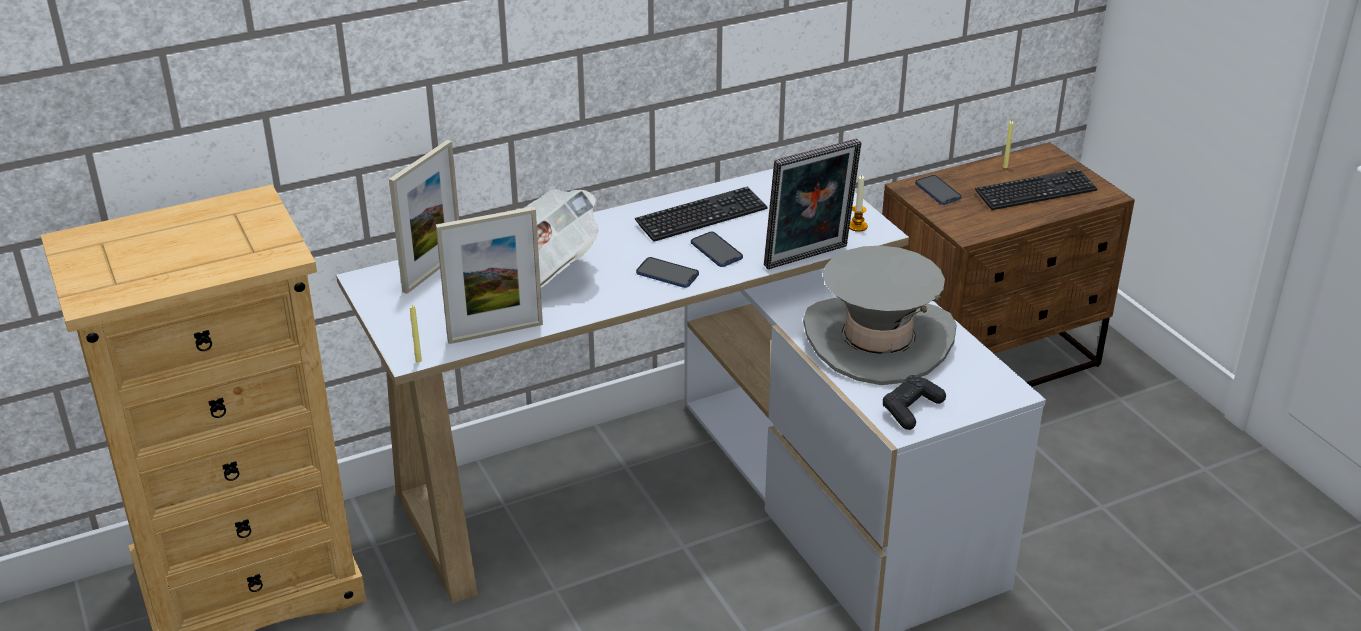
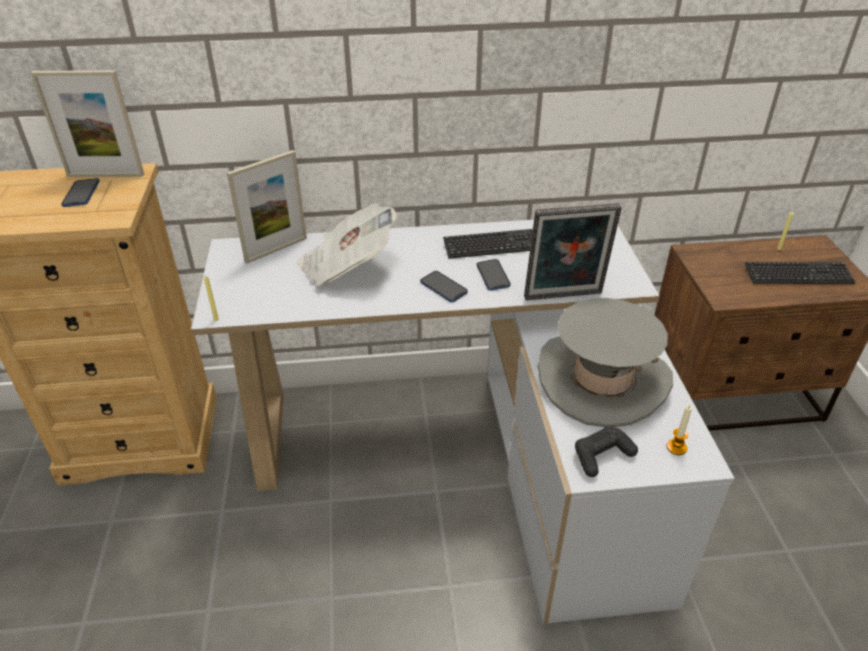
camera: 20 degrees right, 5 degrees up
(495, 332) = (285, 308): picture frame -> picture frame (105, 175)
(857, 226) = (619, 278): candle -> candle (676, 447)
(938, 191) = (712, 259): phone -> phone (81, 194)

